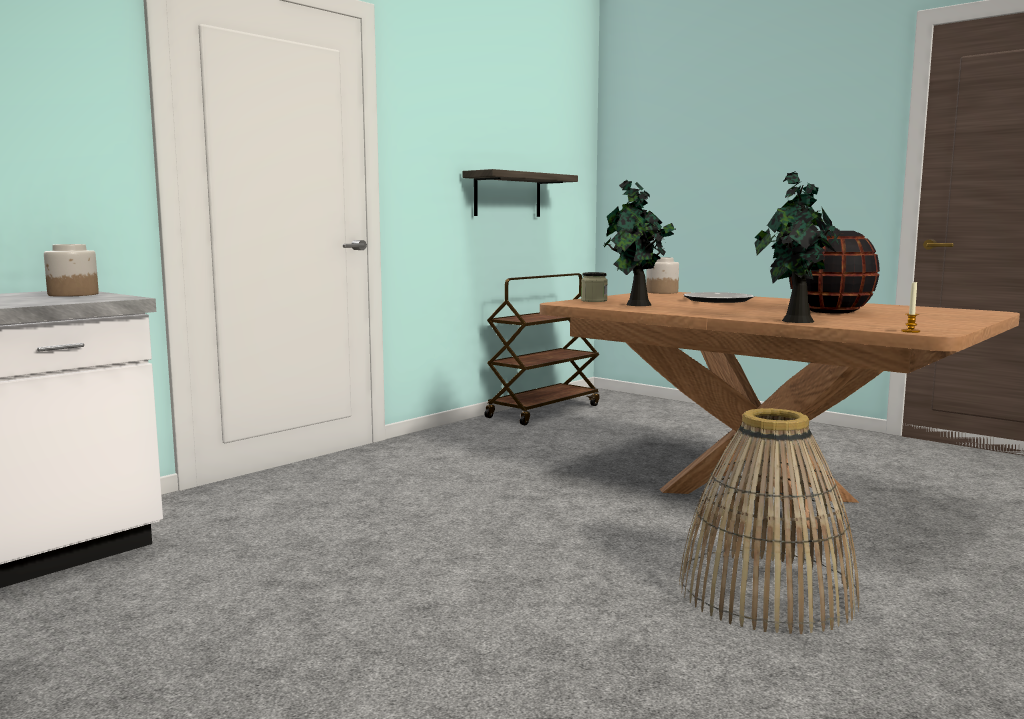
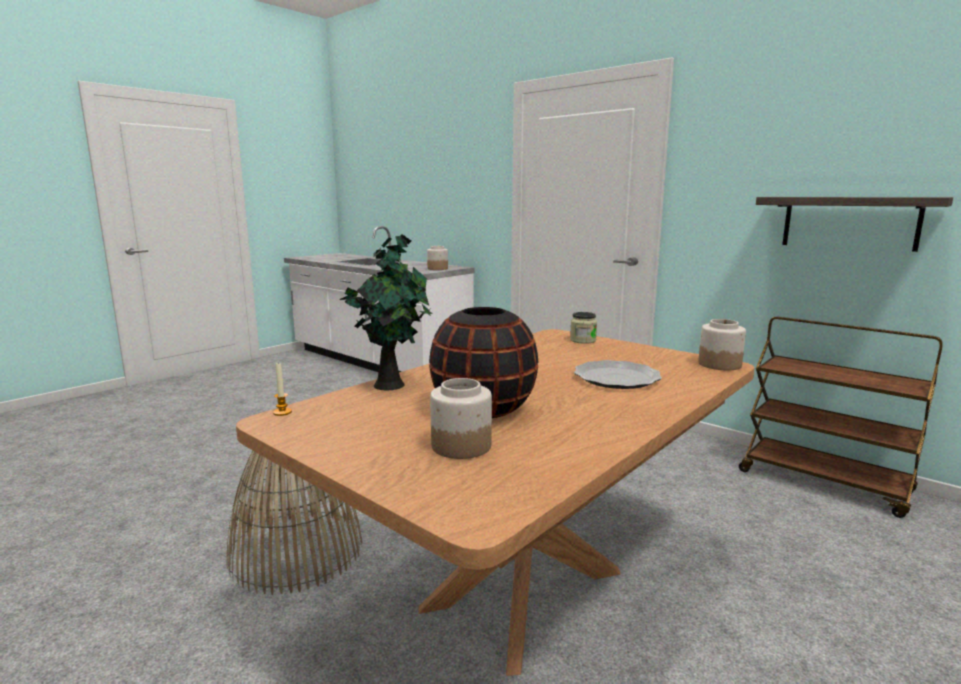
camera: 90 degrees right, 5 degrees up
(636, 305) = (544, 349): potted plant -> none
(906, 313) = (460, 446): none -> jar

